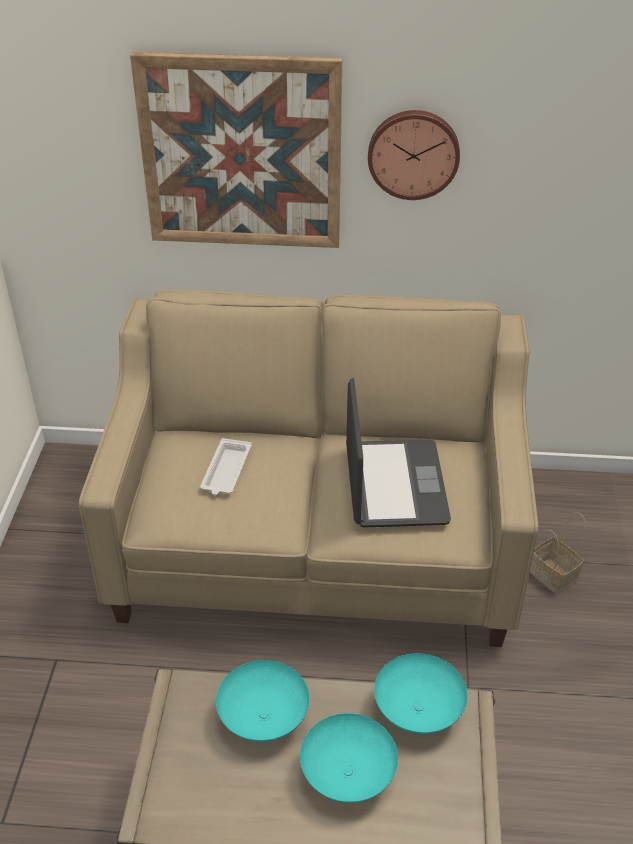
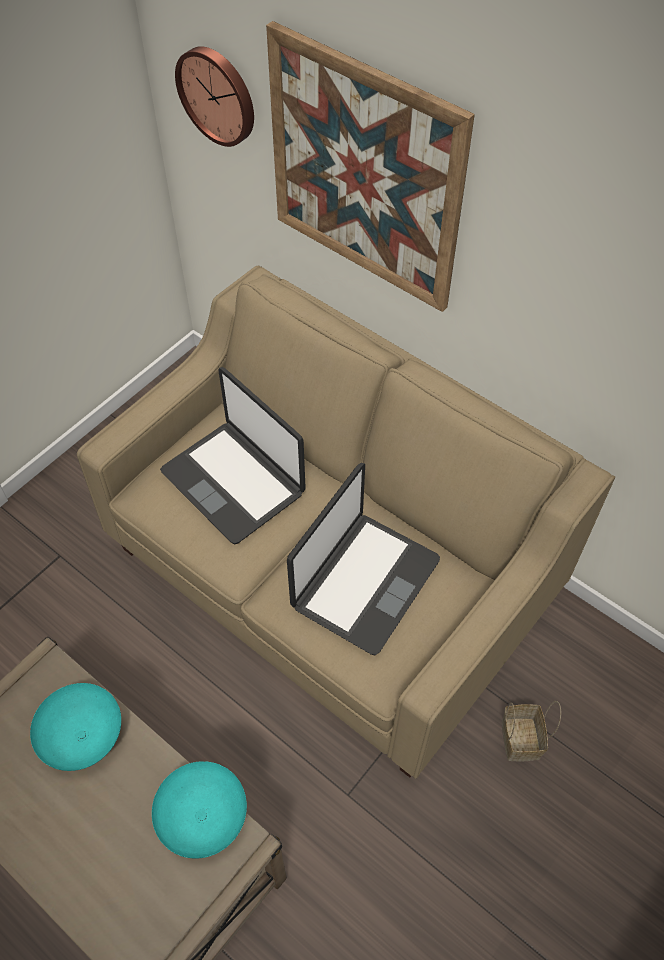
camera: 35 degrees right, 15 degrees up
(226, 471) = (234, 481): white tray -> laptop
(349, 774) = (102, 834): turquoise bowl -> none
(413, 153) = (535, 253): wall clock -> wall clock (218, 95)

